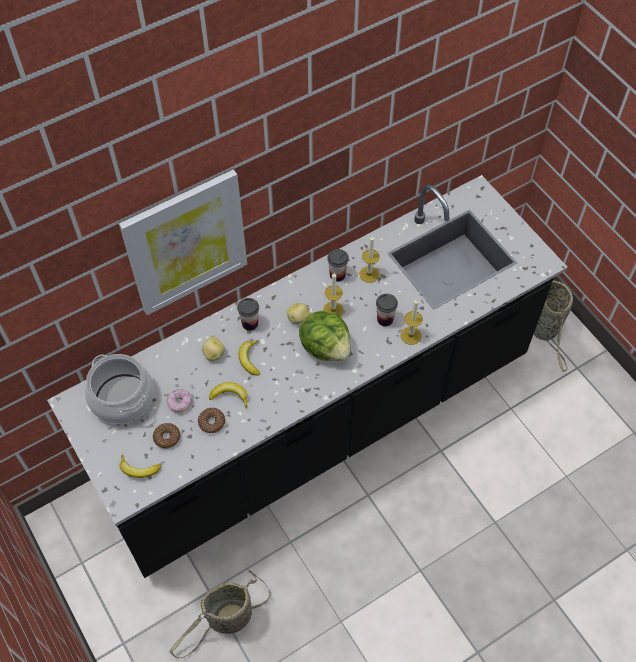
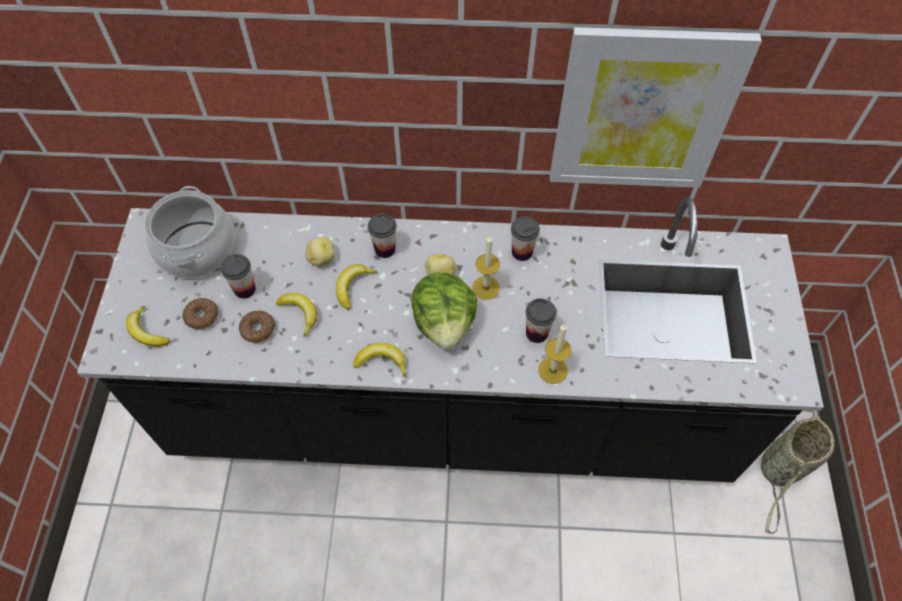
camera: 35 degrees right, 0 degrees up
(180, 403) = (244, 289): donut -> cup
(186, 243) = (324, 100): picture -> picture (643, 112)
(227, 619) = (215, 551): basket -> none
(307, 393) = (382, 361): none -> banana
(369, 274) = (559, 272): candle -> none

